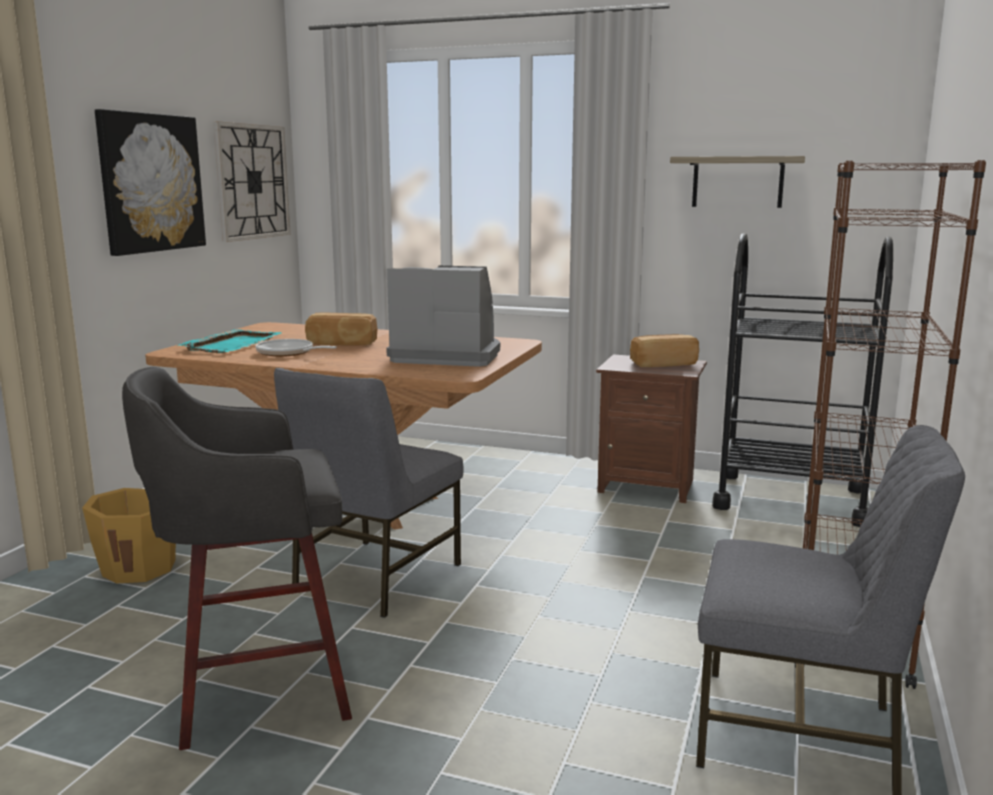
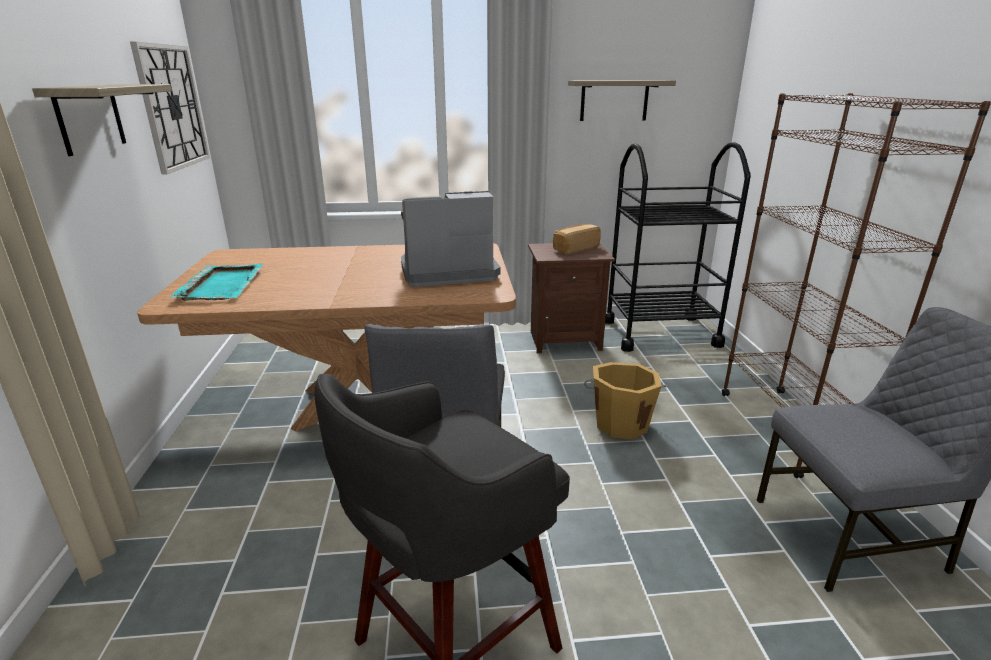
camera: 25 degrees left, 10 degrees up
(140, 567) = (209, 536): orange bucket -> orange bucket (621, 423)
(151, 183) = (90, 118): picture -> shelf
(288, 353) = (297, 289): frying pan -> none
(341, 344) = (332, 269): bread -> none

